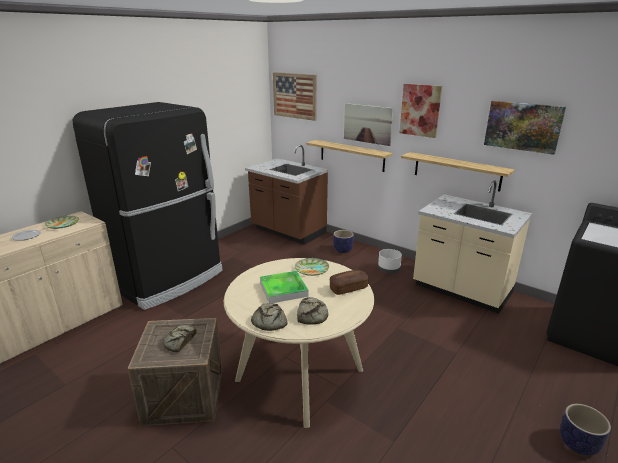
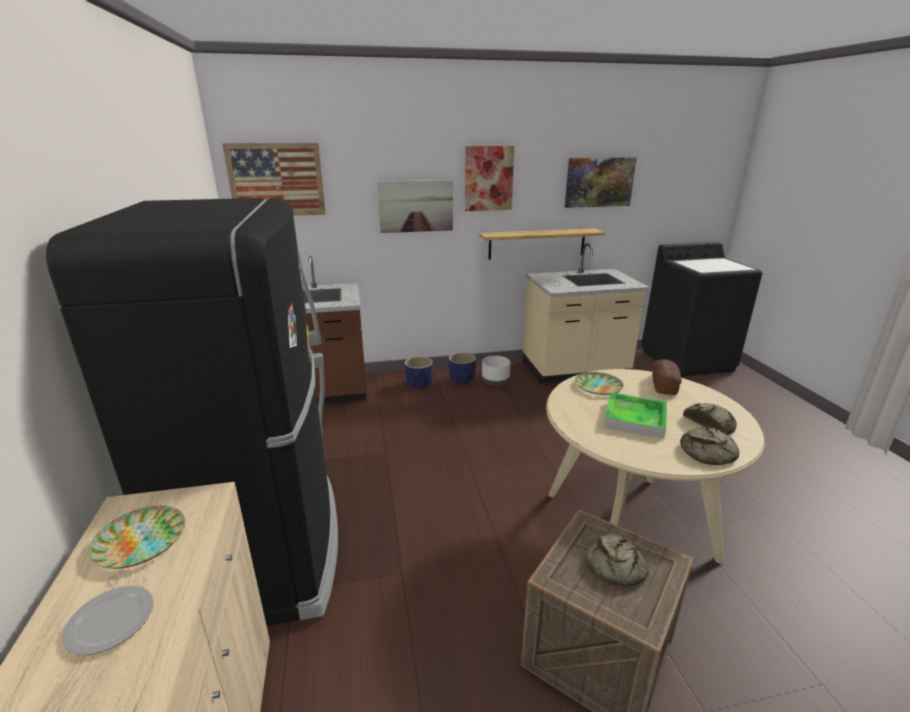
camera: 50 degrees left, 0 degrees up
(351, 155) = (394, 254): shelf -> none
(577, 443) = (803, 431): planter -> planter (461, 379)

